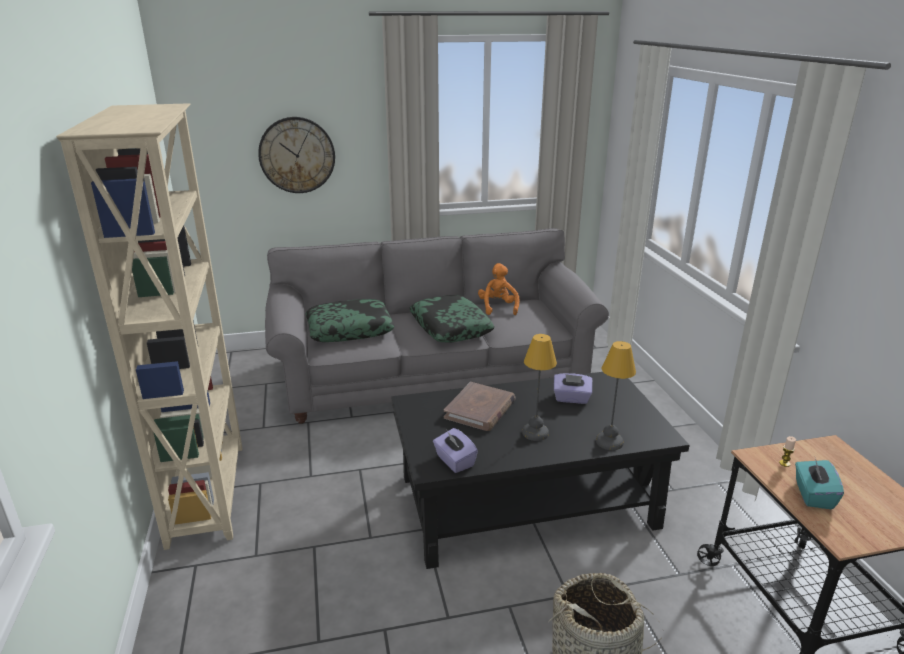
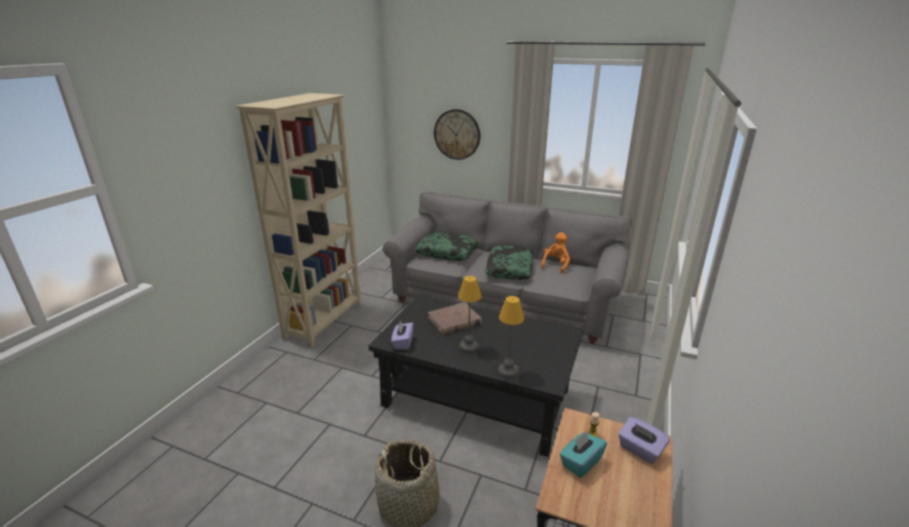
camera: 35 degrees right, 0 degrees up
(571, 398) = (520, 336): purple tissue box -> purple tissue box (640, 450)

